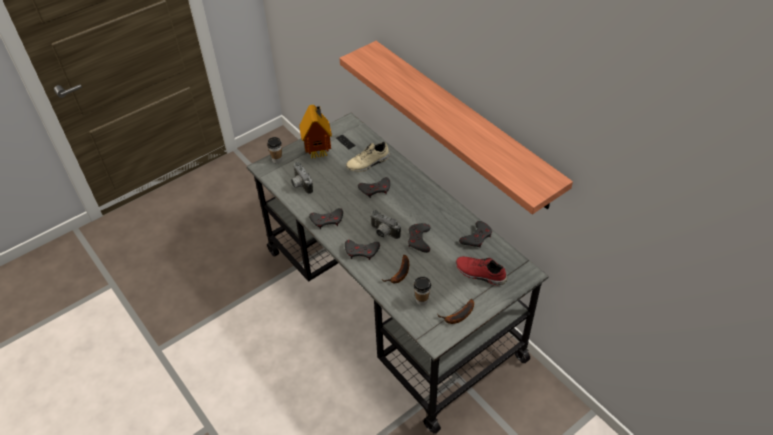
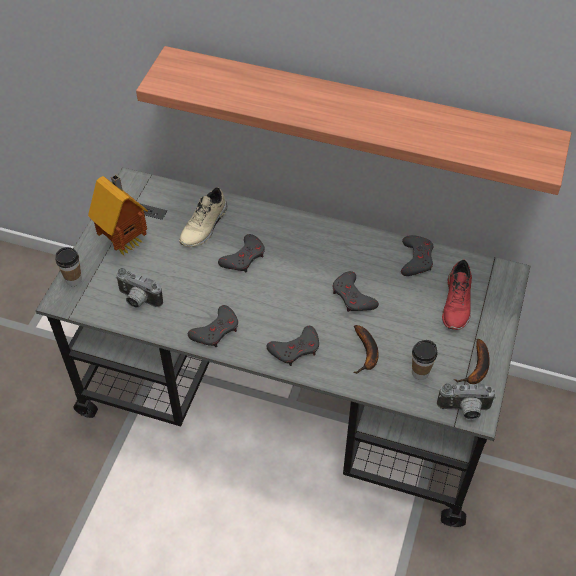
camera: 35 degrees left, 5 degrees up
(383, 233) = (302, 310): camera -> camera (464, 410)
(480, 274) = (457, 303): red shoe -> red shoe turned 75 degrees counterclockwise

